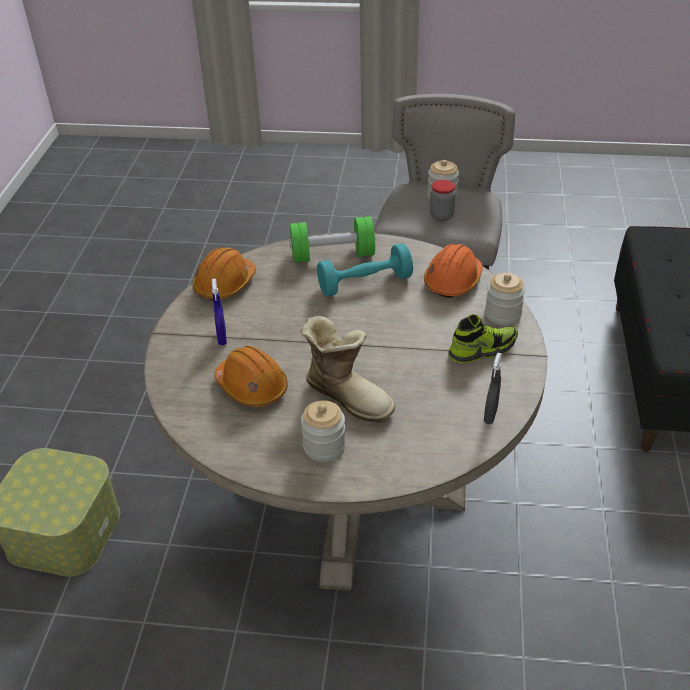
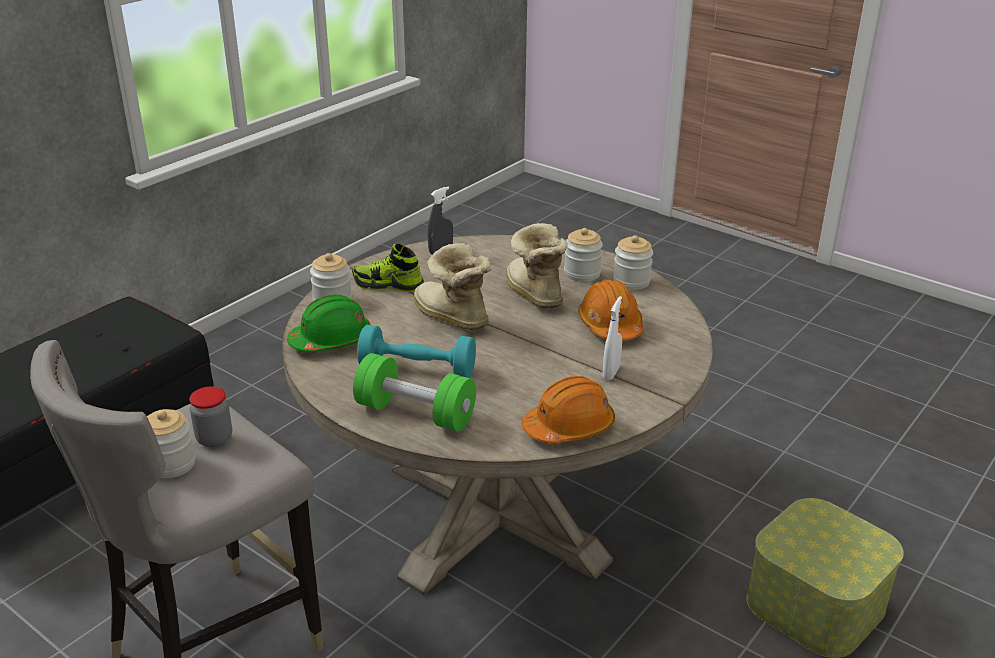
camera: 150 degrees left, 10 degrees down
(222, 338) = (611, 373): blue spray bottle -> white spray bottle
(266, 457) = (631, 281): none -> jar
(392, 338) = (450, 317): none -> boot
(453, 281) = (331, 340): orange hard hat -> green hard hat

